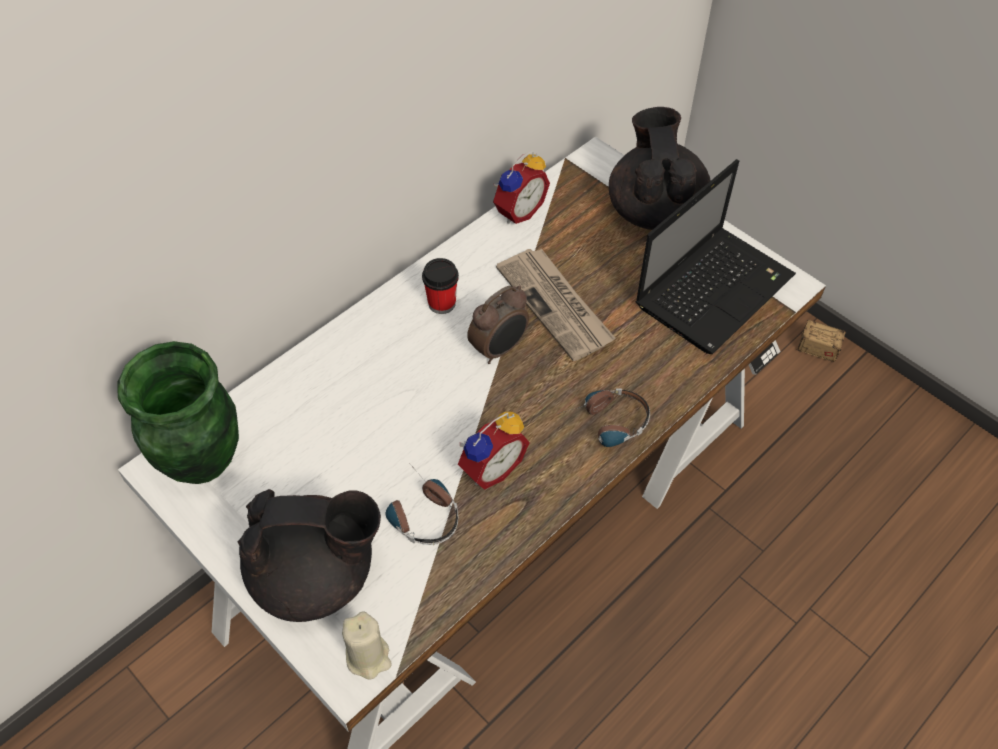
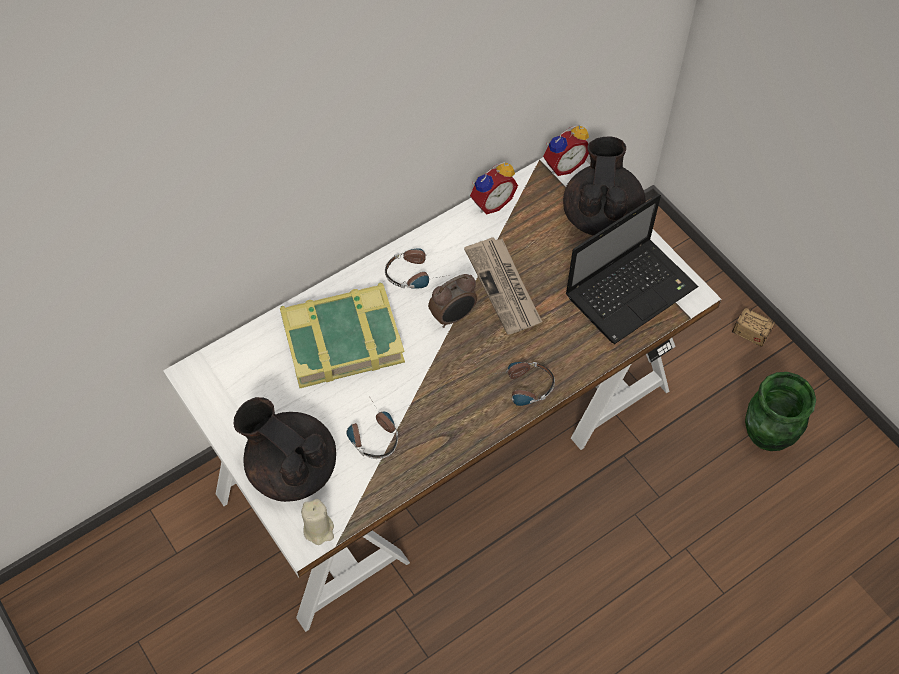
camera: 10 degrees right, 5 degrees up
(201, 461) = (222, 373): green vase -> green vase (767, 436)
(316, 575) = (291, 468): black teapot -> black teapot turned 150 degrees counterclockwise
(358, 395) = (342, 339): none -> book
(442, 303) = (417, 273): cup -> headphones
(490, 468) = (428, 408): alarm clock -> alarm clock (563, 165)

